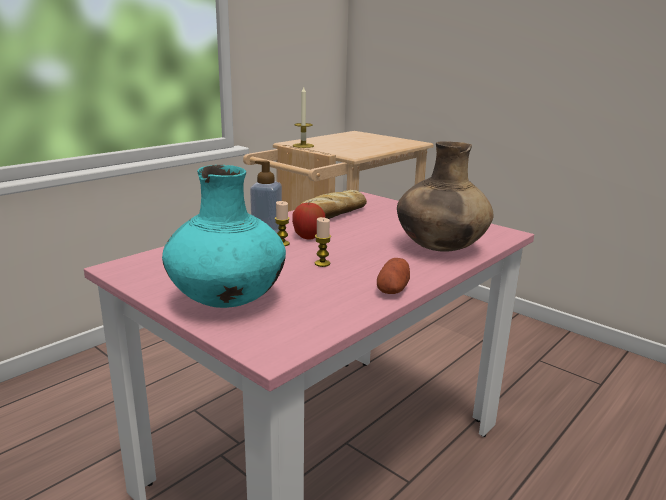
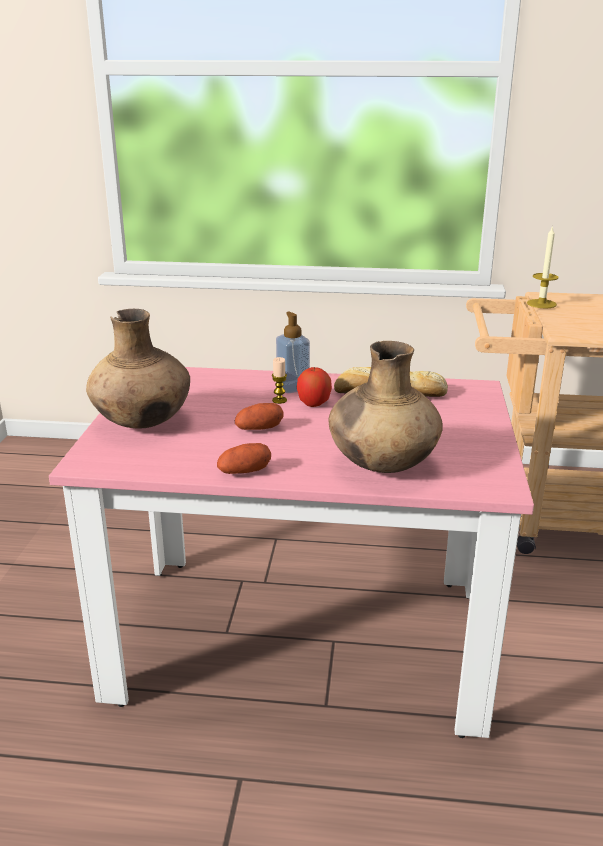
camera: 55 degrees right, 5 degrees up
(227, 300) = (143, 422): turquoise vase -> brown vase
(322, 263) = (259, 429): candle -> potato

